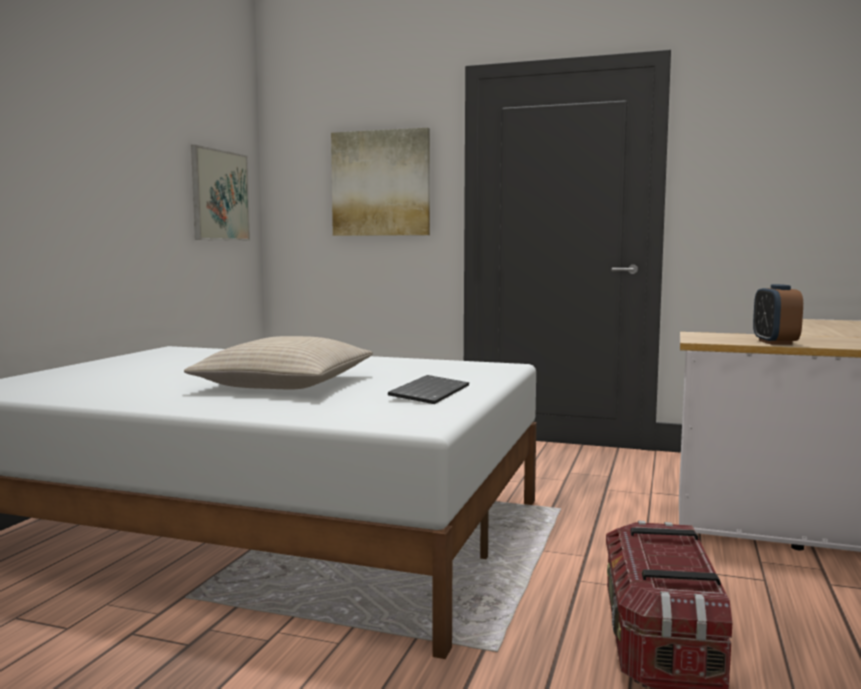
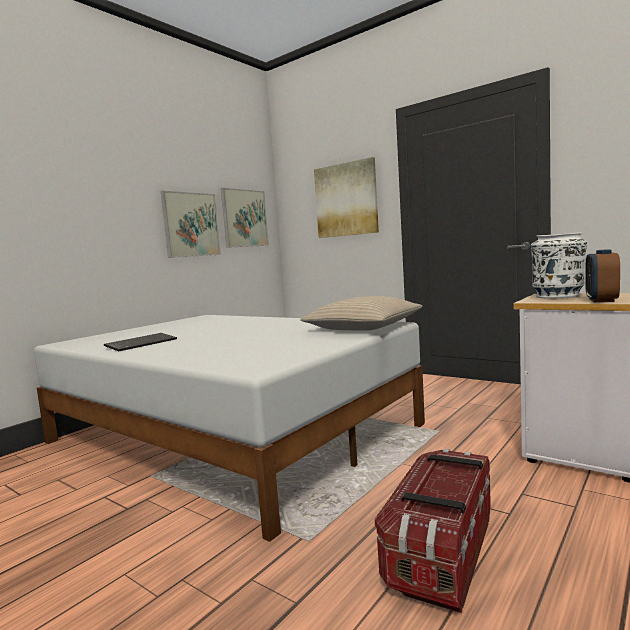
camera: 20 degrees right, 0 degrees up
(150, 199) = (191, 224): none -> picture
(284, 384) = (225, 339): beige pillow -> beige pillow (363, 327)
(429, 392) = (305, 344): keyboard -> keyboard (141, 343)
(717, 336) = (558, 296): none -> white vase

